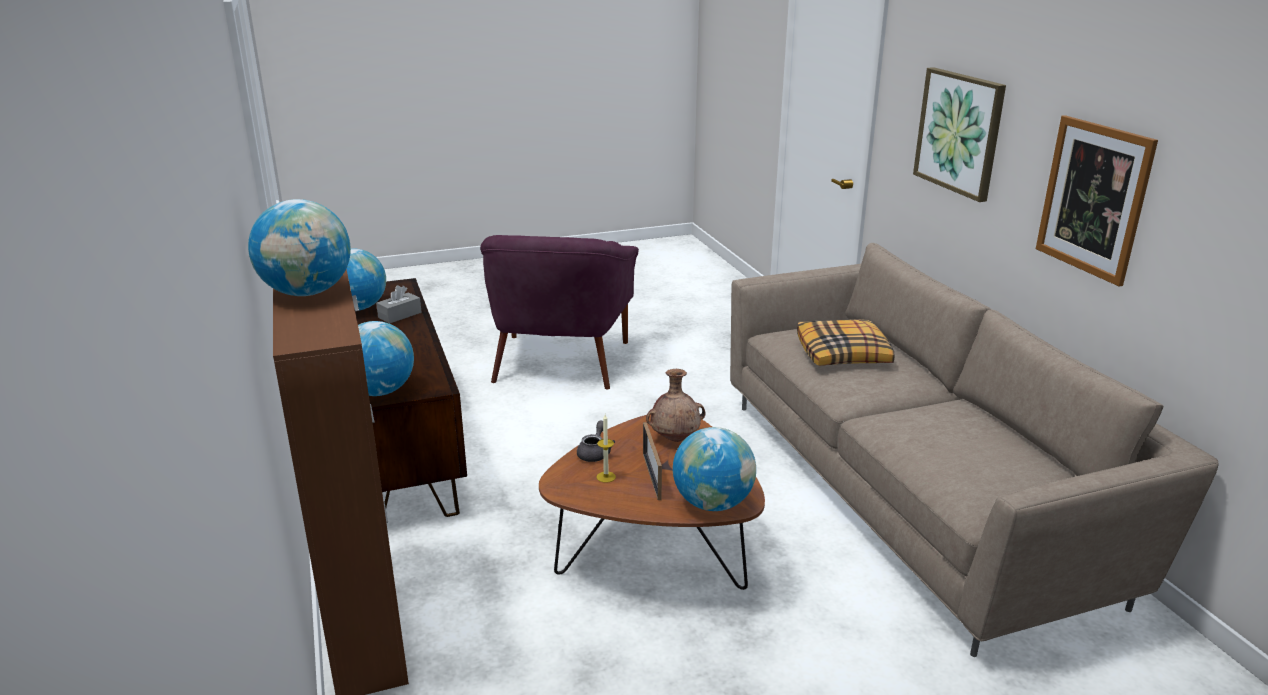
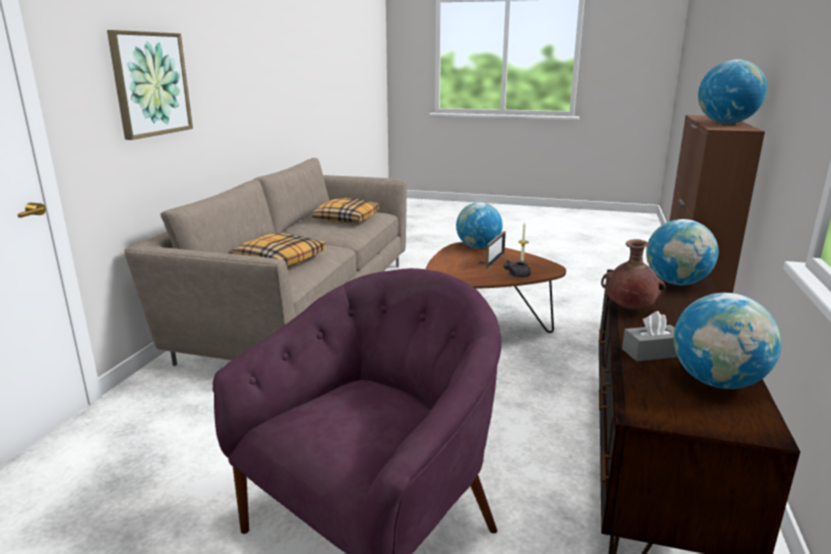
camera: 145 degrees left, 5 degrees down
(675, 438) = (457, 270): brown vase -> brown vase (628, 309)
(970, 459) = (346, 219): none -> pillow
(1093, 198) = (238, 91): picture -> none

